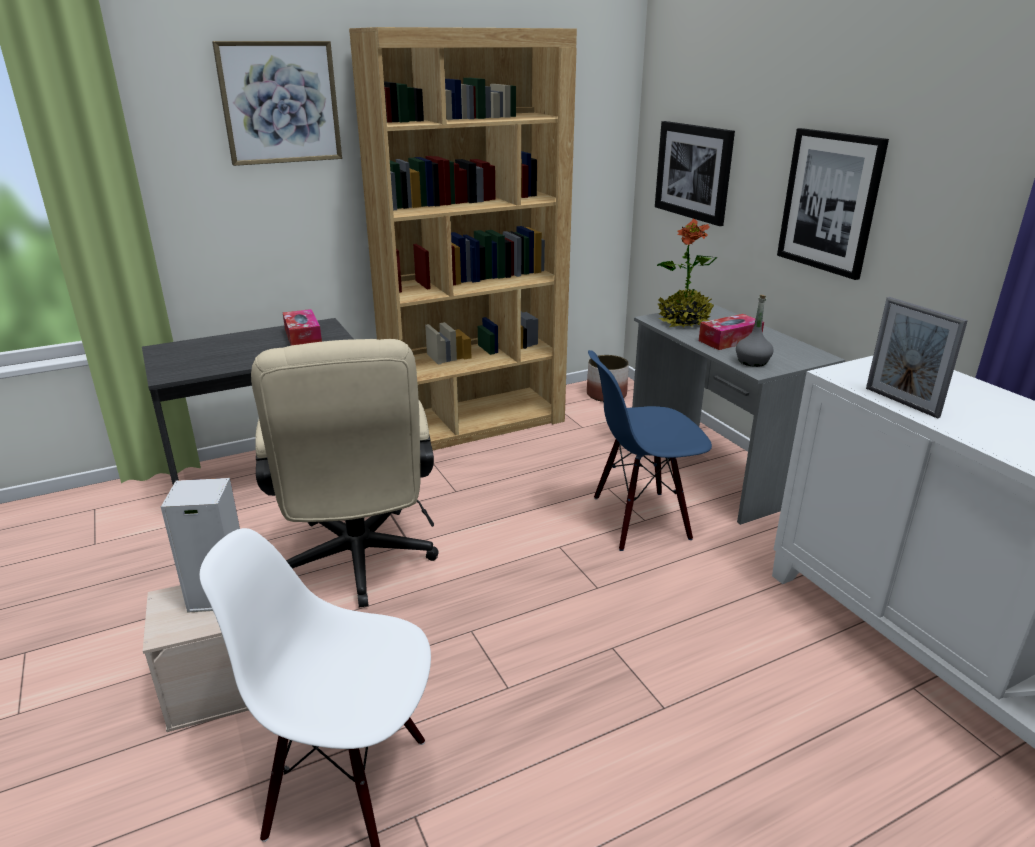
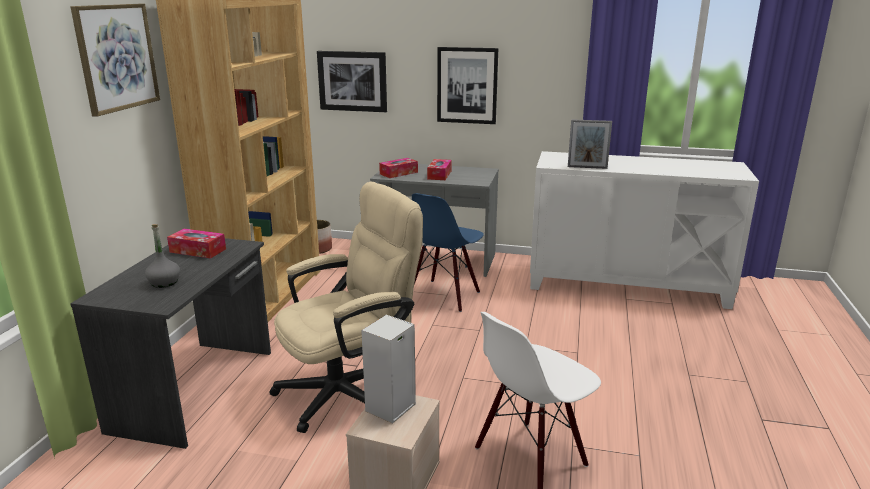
camera: 50 degrees left, 5 degrees down
(358, 565) = (350, 390): beige office chair -> beige office chair turned 60 degrees counterclockwise
(683, 321) = (398, 173): potted plant -> tissue box
(752, 361) = (469, 180): grey bottle -> grey bottle (164, 282)

